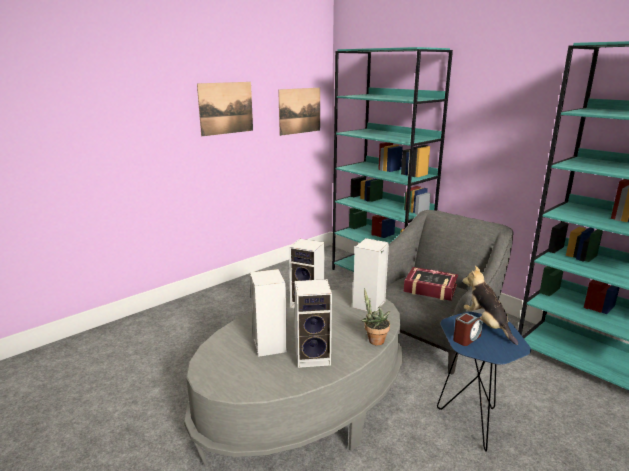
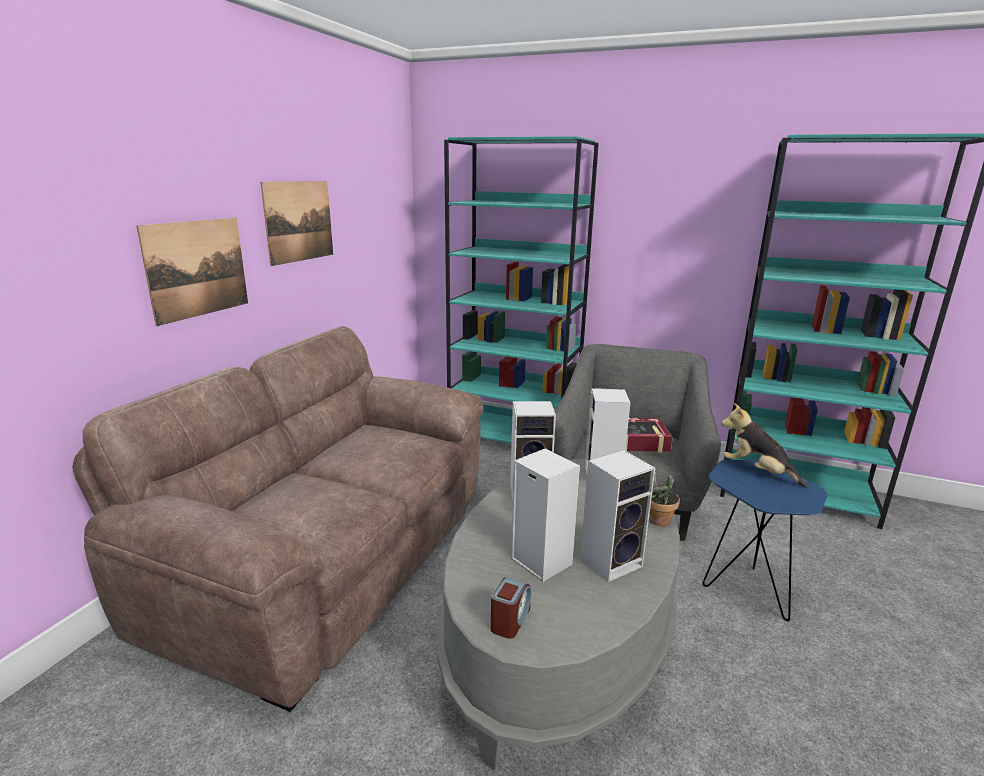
camera: 25 degrees left, 0 degrees up
(204, 325) = (327, 557): none -> brown sofa
(300, 111) = (382, 225): picture -> picture (197, 268)
(466, 338) = (756, 492): alarm clock -> alarm clock (510, 620)

